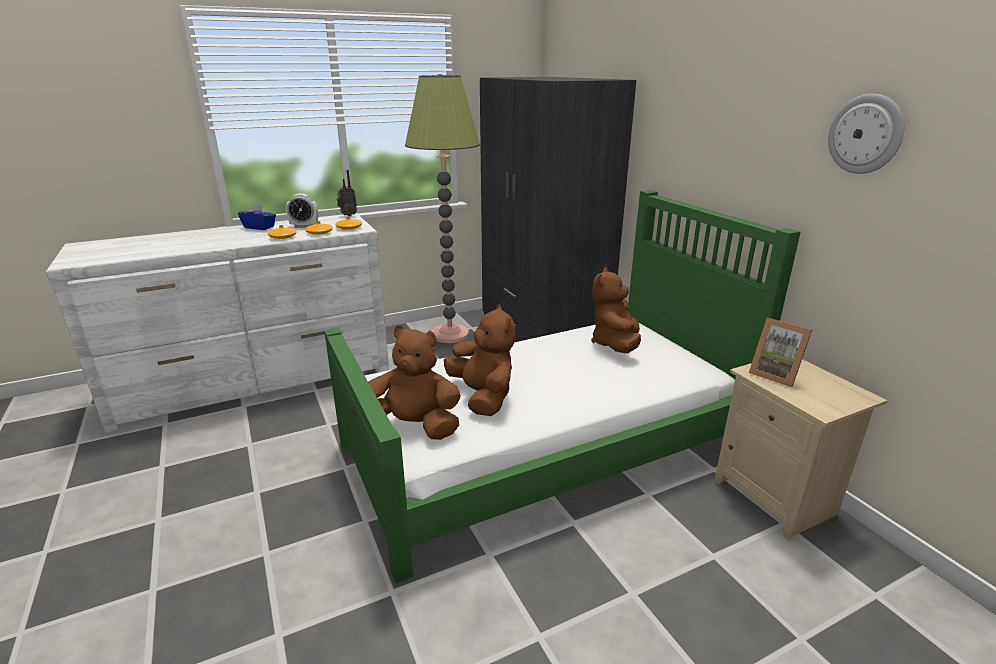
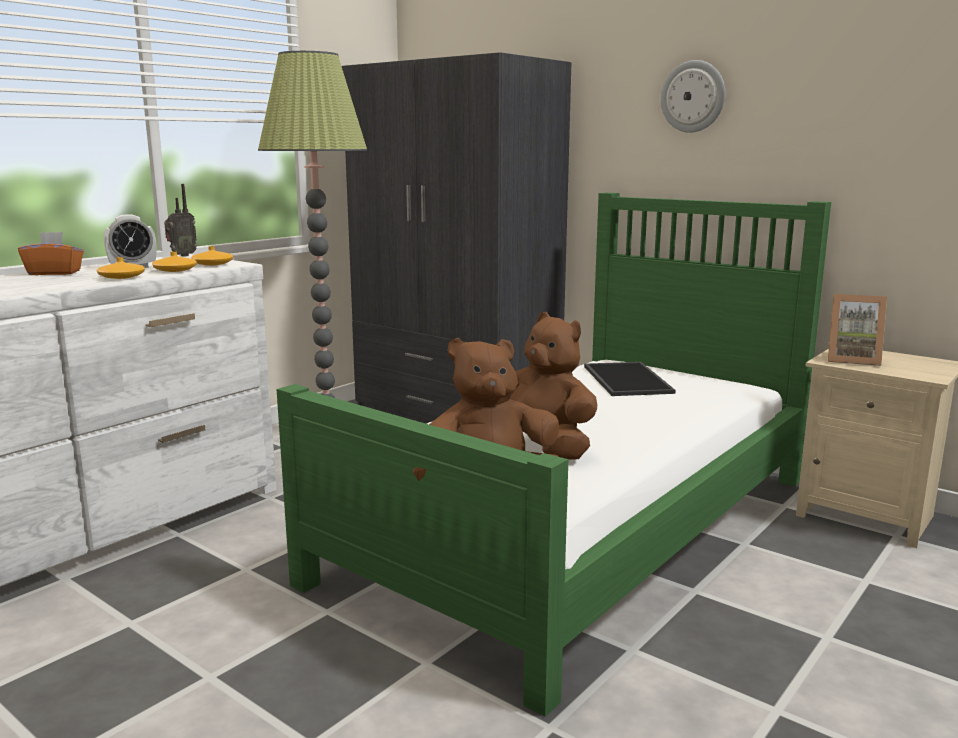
camera: 25 degrees left, 10 degrees down
(259, 227) = (54, 273): blue tissue box -> orange tissue box
(615, 344) = (625, 379): brown plush toy -> tray
(866, 134) = (891, 87): wall clock -> wall clock (693, 96)

